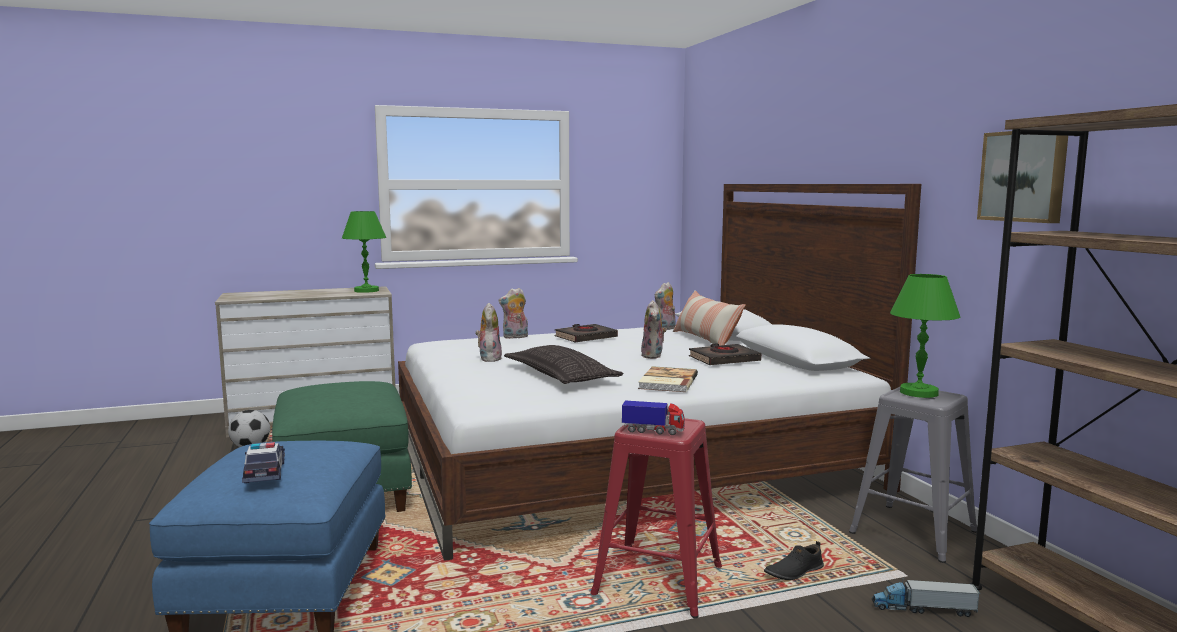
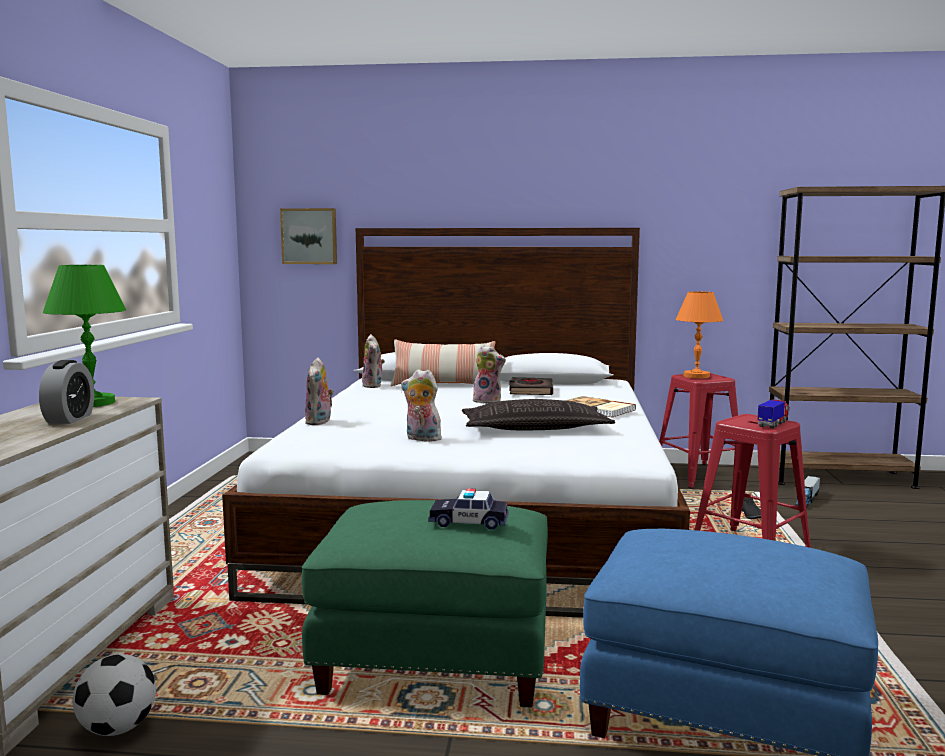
camera: 65 degrees left, 0 degrees up
(264, 472) = (786, 559): toy car -> toy car (469, 522)
(322, 294) = (69, 419): none -> alarm clock
(585, 337) = (374, 405): black book -> none
(915, 531) = (698, 475): grey stool -> red stool
(918, 392) = (696, 376): green table lamp -> orange table lamp
(1024, 176) = (728, 222): picture -> picture (309, 236)

